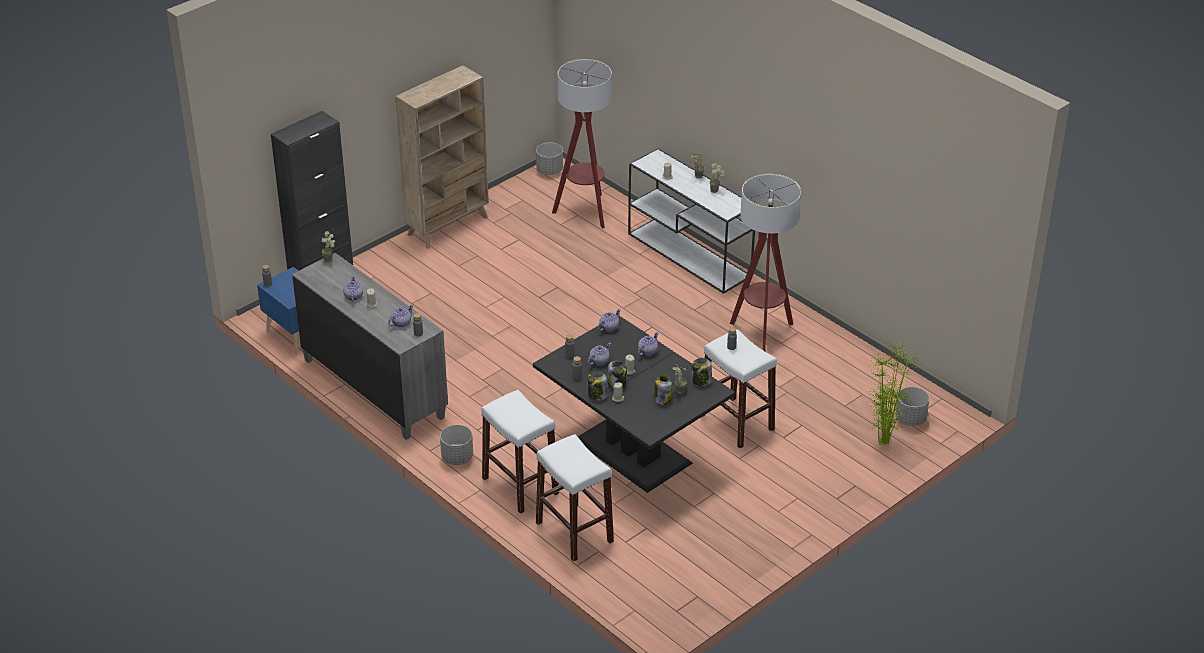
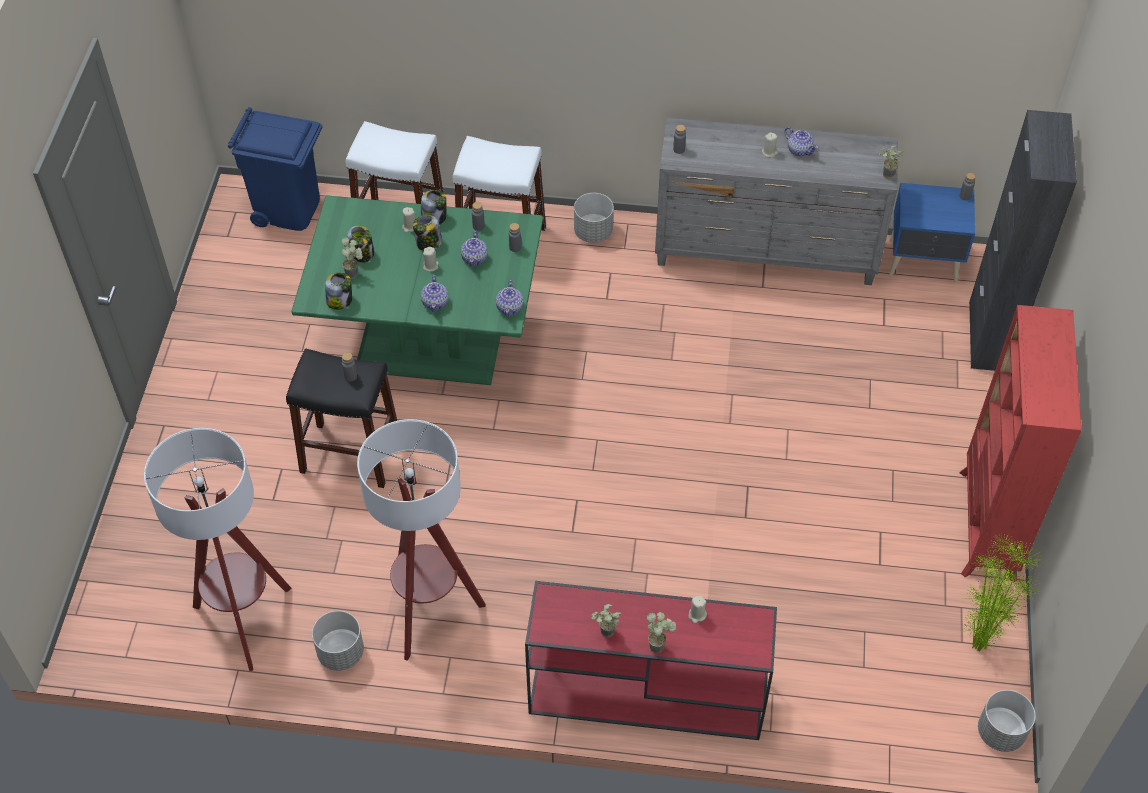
camera: 140 degrees right, 15 degrees up
(401, 323) = (711, 150): teapot -> none
(448, 226) = (987, 525): beige bookcase -> red bookcase
(585, 212) = (861, 681): floor lamp -> floor lamp (245, 621)
(632, 452) = (429, 345): black dining table -> green dining table
(637, 590) = (289, 209): none -> blue trash can
(690, 255) = (644, 696): white console table -> red console table
(736, 422) = (350, 454): white stool -> black stool
(884, 444) = (155, 535): potted plant -> potted plant (975, 645)
(910, 419) = (146, 594): grey planter -> grey planter (341, 652)

